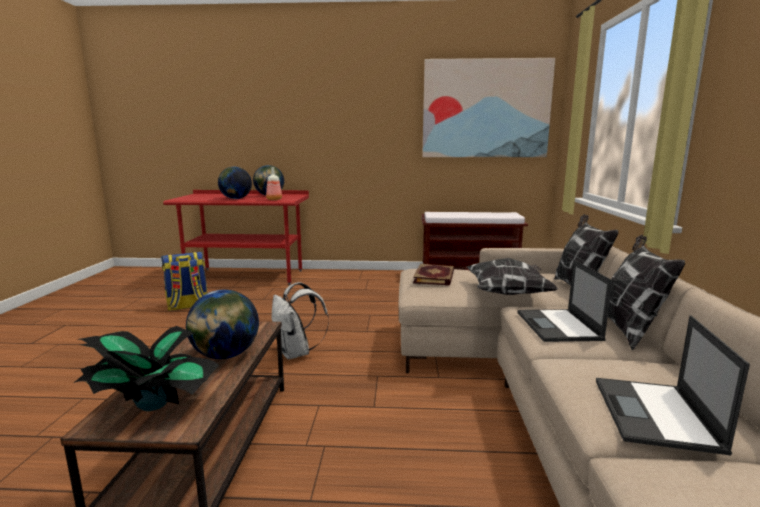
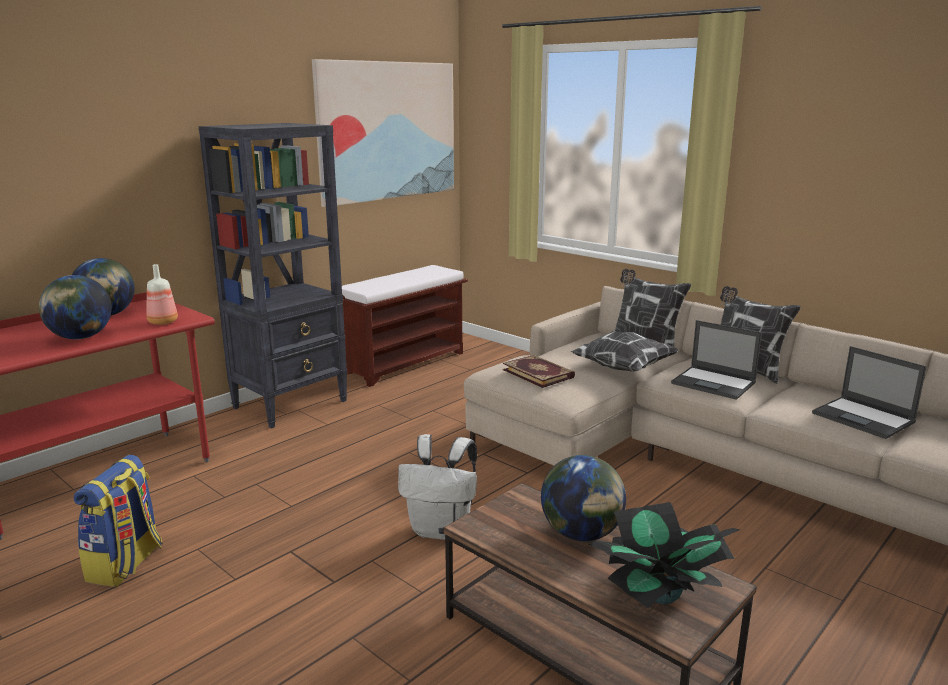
camera: 50 degrees left, 5 degrees up
(371, 276) = (291, 404): none -> black bookcase

